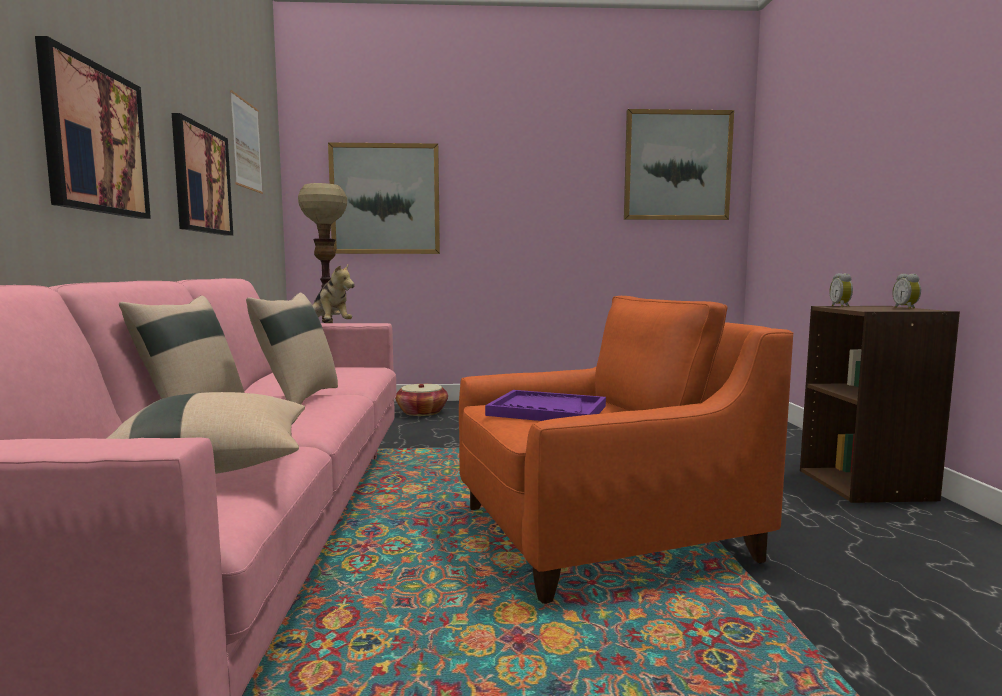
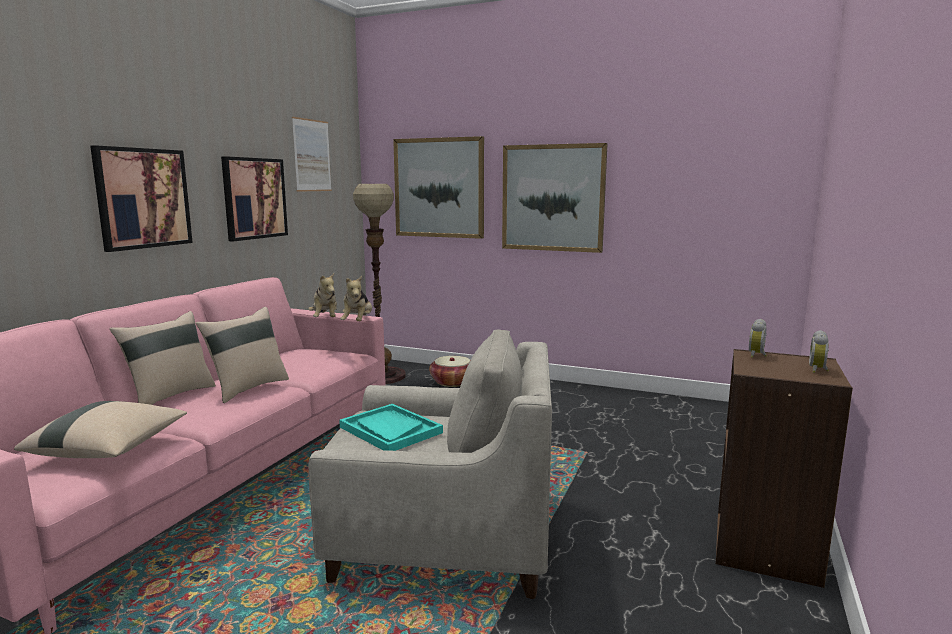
camera: 25 degrees right, 5 degrees up
(377, 326) = (358, 322): none -> plush toy
(547, 411) = (390, 430): purple tray -> turquoise tray
(599, 533) = (440, 535): orange armchair -> beige armchair
(677, 166) = (728, 150): picture -> picture (553, 198)

